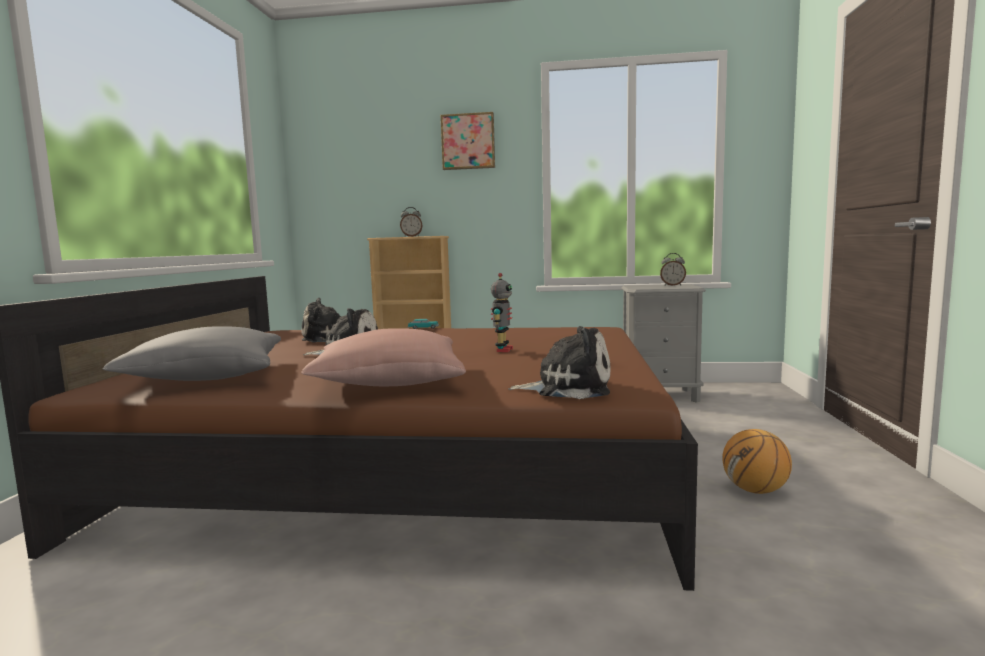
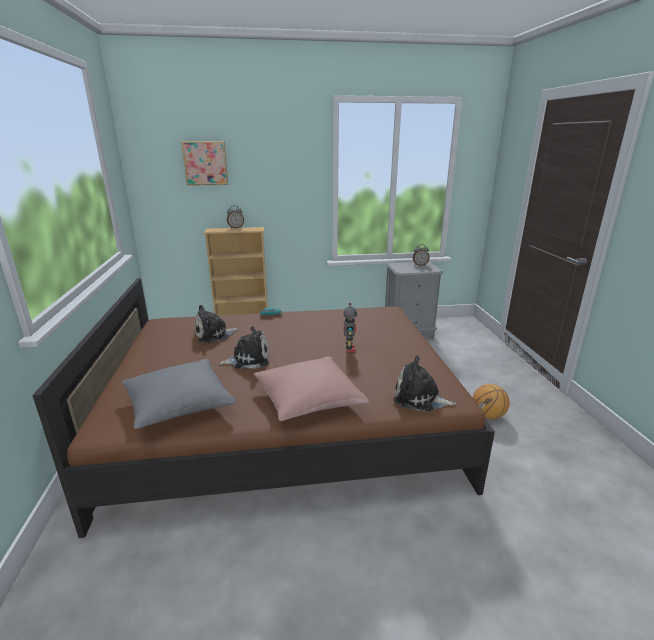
camera: 15 degrees left, 15 degrees up
(468, 142) = (277, 155): picture -> picture (205, 163)
(568, 388) = (419, 398): plush toy -> plush toy turned 150 degrees counterclockwise

